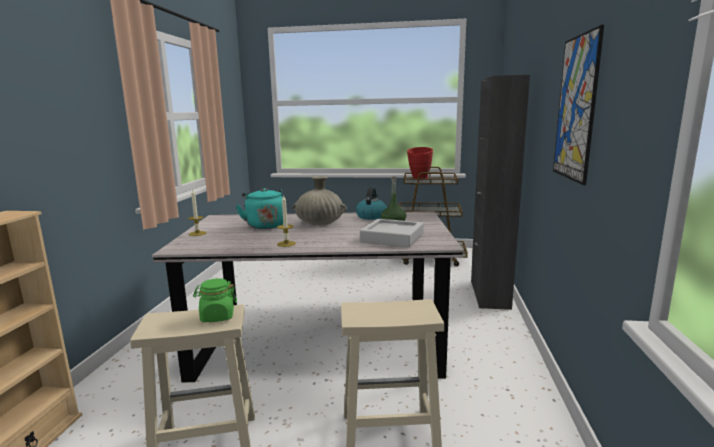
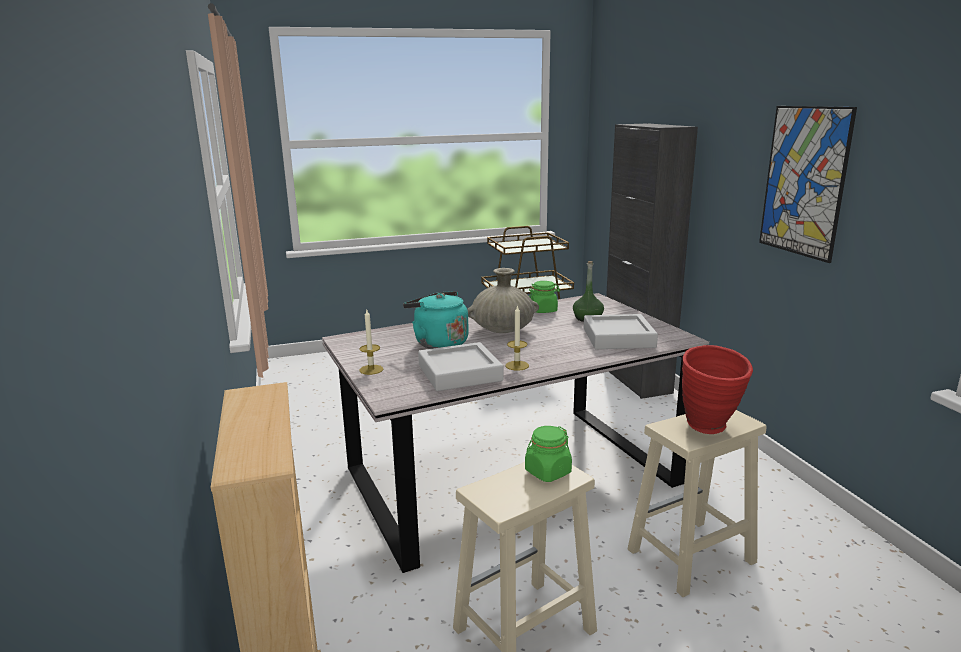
camera: 25 degrees left, 5 degrees up
(242, 242) = (459, 373): none -> grey tray
(371, 216) = (543, 310): kettle -> green jar
(419, 179) = (513, 245): red vase -> red vase (710, 429)

